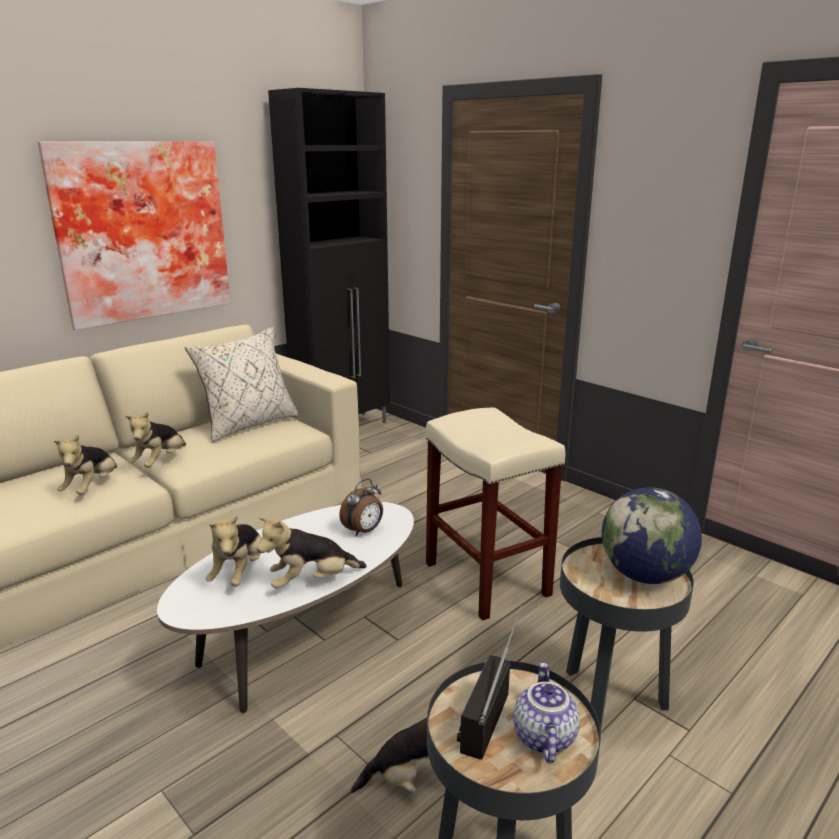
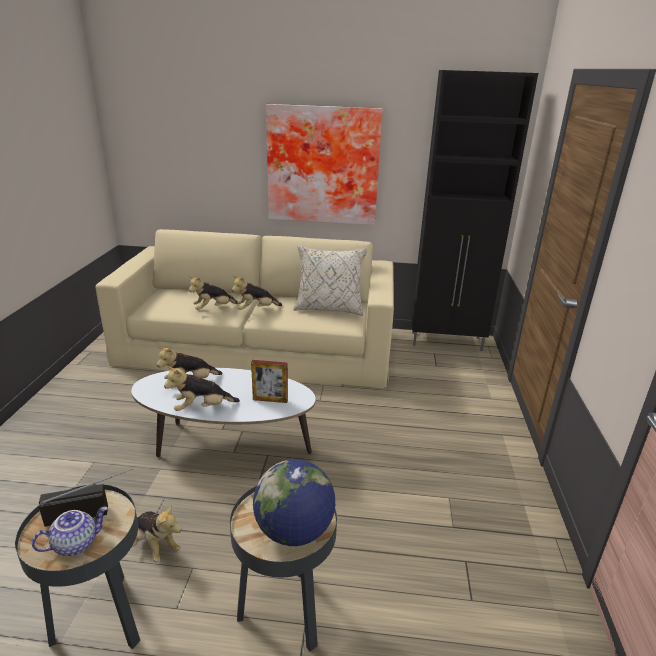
camera: 50 degrees right, 5 degrees up
(311, 581) = (202, 408): plush toy -> plush toy turned 45 degrees counterclockwise
(364, 531) = (270, 400): alarm clock -> picture frame
(485, 578) = (359, 485): beige stool -> none

